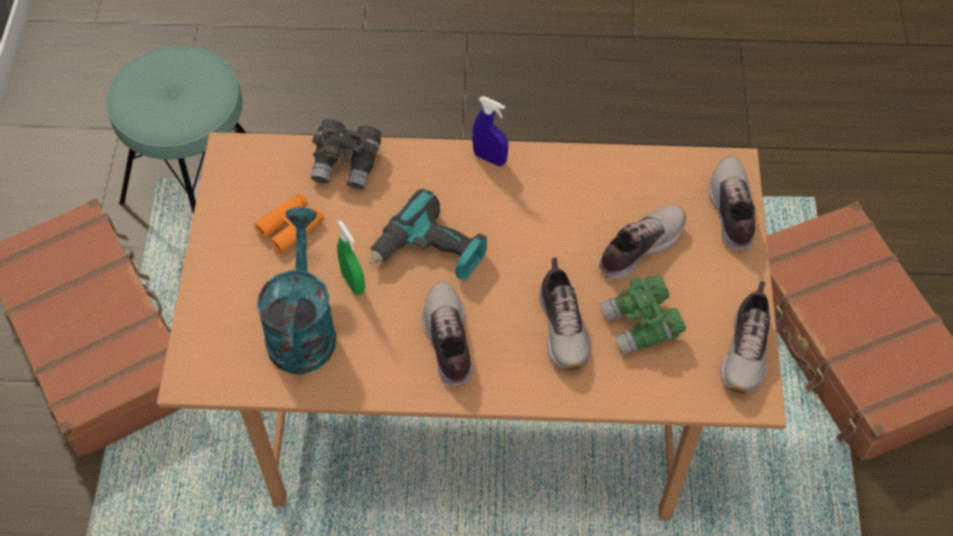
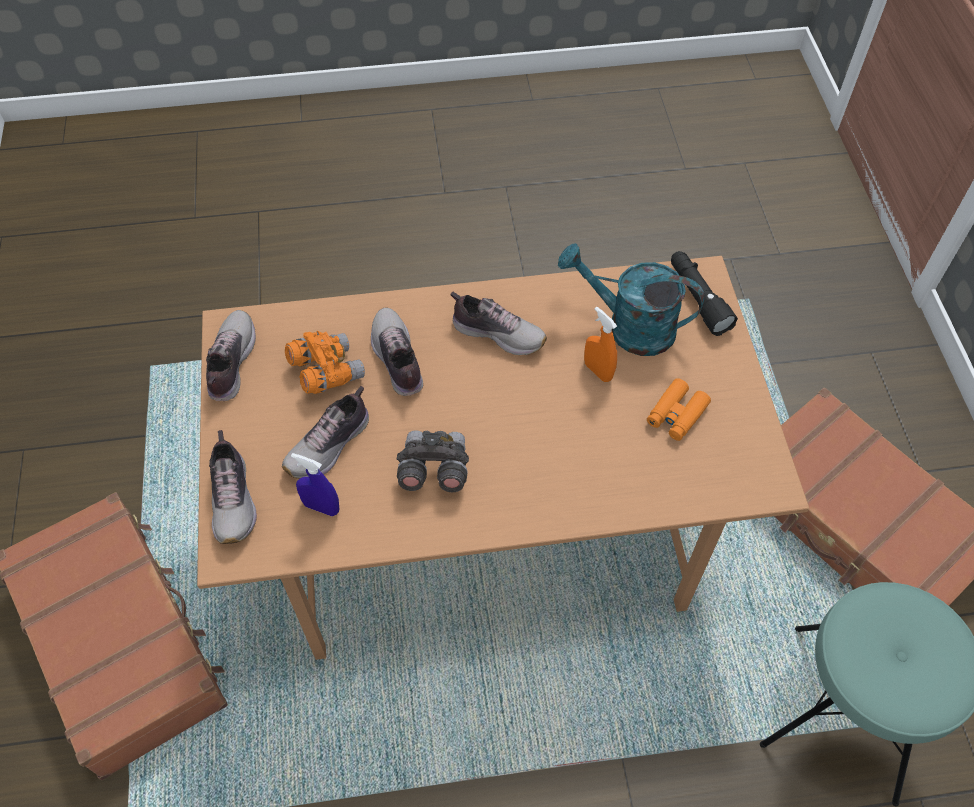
camera: 170 degrees right, 0 degrees up
(212, 349) = (697, 299): none -> black flashlight
(302, 327) = (629, 326): turquoise watering can -> turquoise watering can turned 120 degrees clockwise
(347, 164) = (646, 491): grey binoculars -> grey binoculars (433, 470)
(353, 282) = (598, 371): green spray bottle -> orange spray bottle
(430, 252) = (534, 409): power drill -> none
(447, 341) = (498, 333): shoe -> shoe turned 45 degrees counterclockwise
(490, 158) = (497, 522): blue spray bottle -> blue spray bottle (321, 507)
(641, 325) = (326, 371): green binoculars -> orange binoculars

